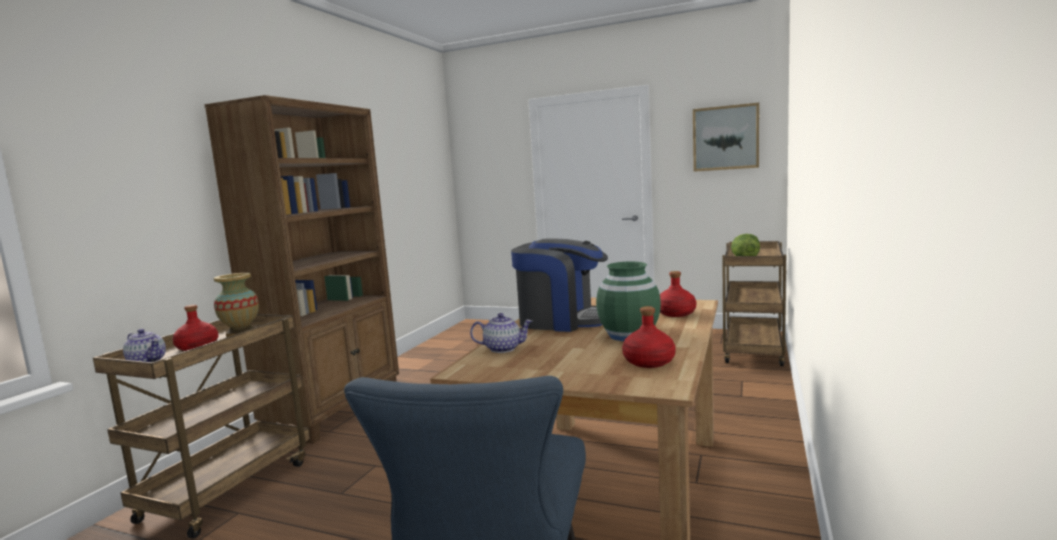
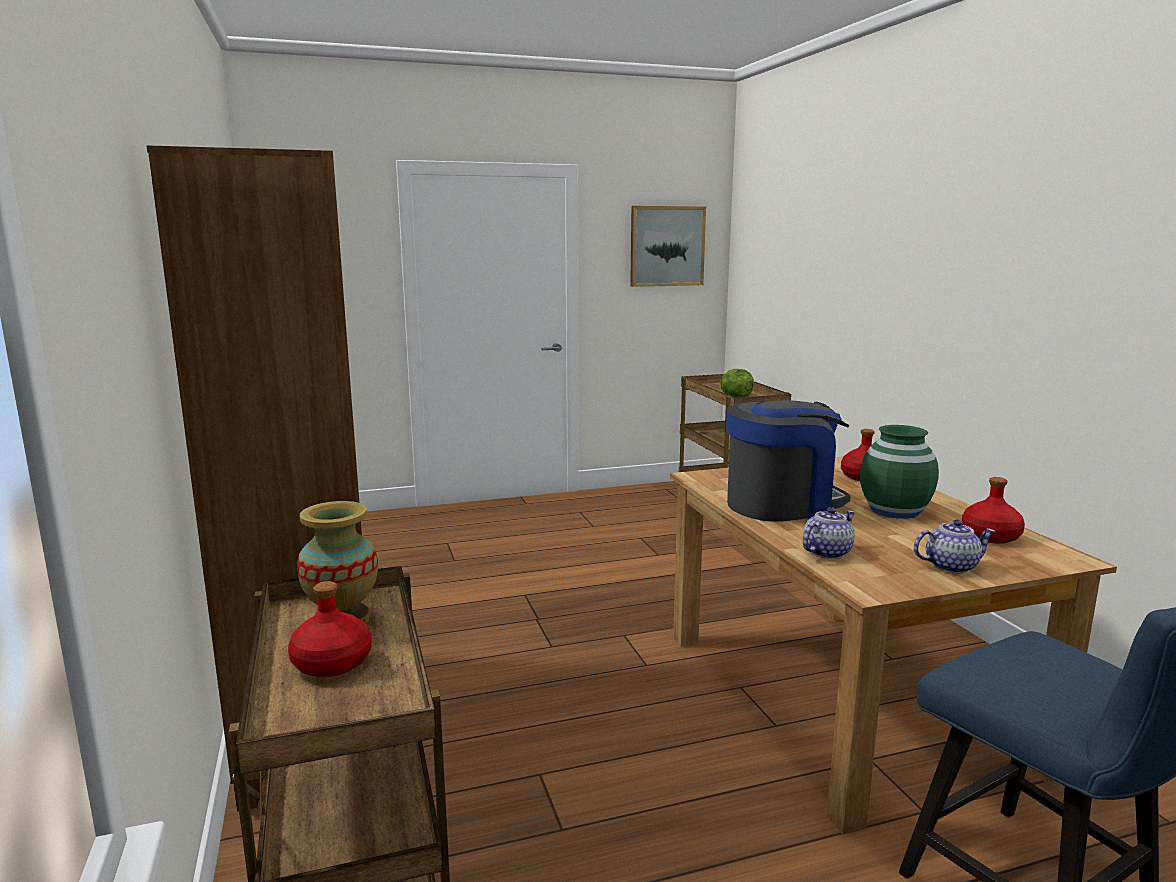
camera: 40 degrees left, 5 degrees up
(148, 362) = (320, 717): teapot -> teapot (951, 566)

